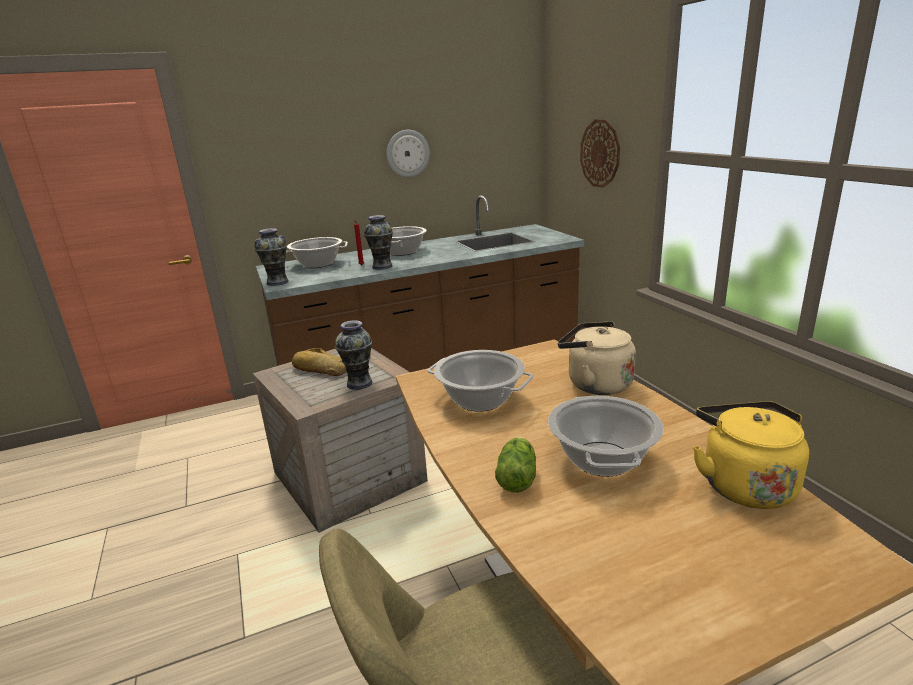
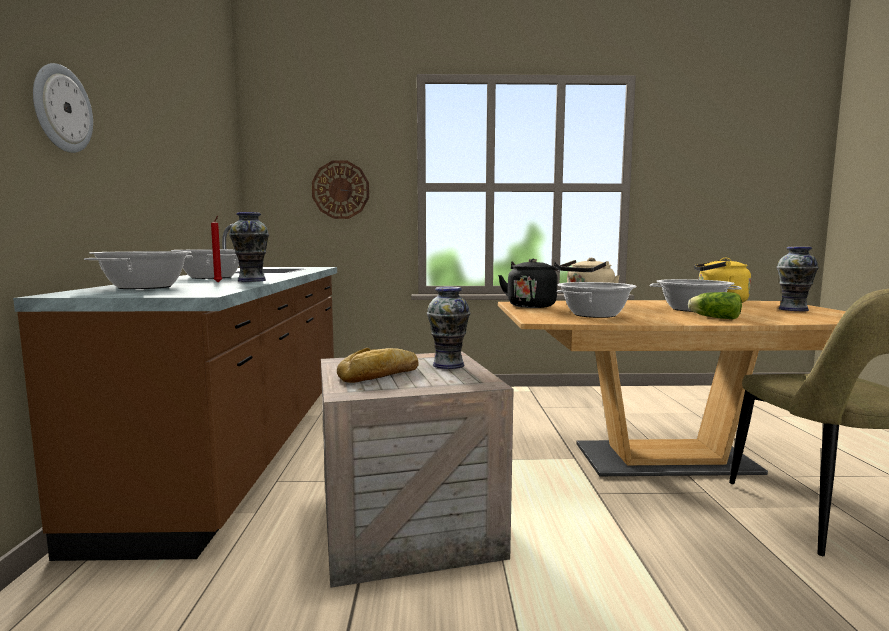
camera: 70 degrees left, 15 degrees down
(277, 282) = (181, 294): vase -> vase (793, 309)
(407, 153) = (167, 158): wall clock -> wall clock (61, 109)
(529, 360) = (531, 306): none -> black kettle

